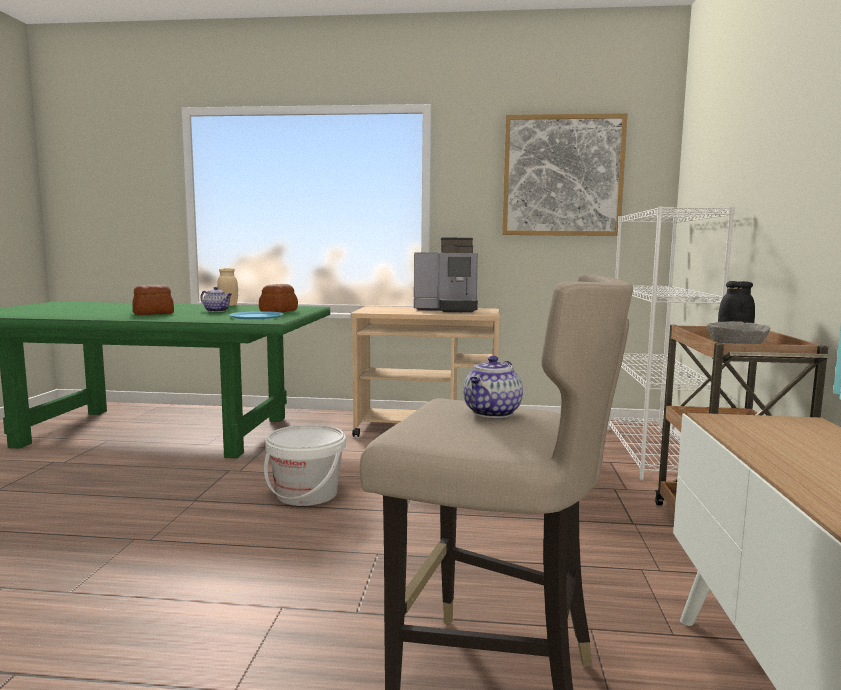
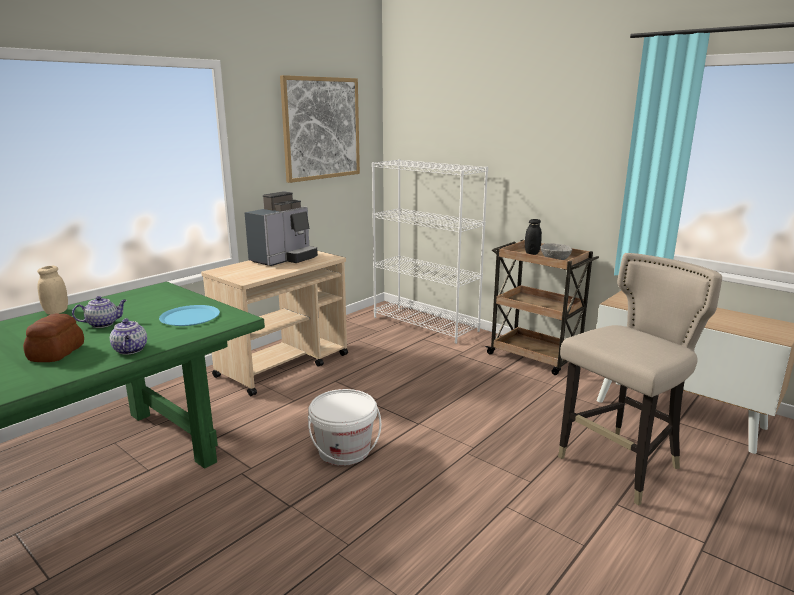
camera: 55 degrees left, 10 degrees up
(279, 311) = (166, 303): bread -> none
(492, 413) = (626, 336): teapot -> teapot (131, 350)

